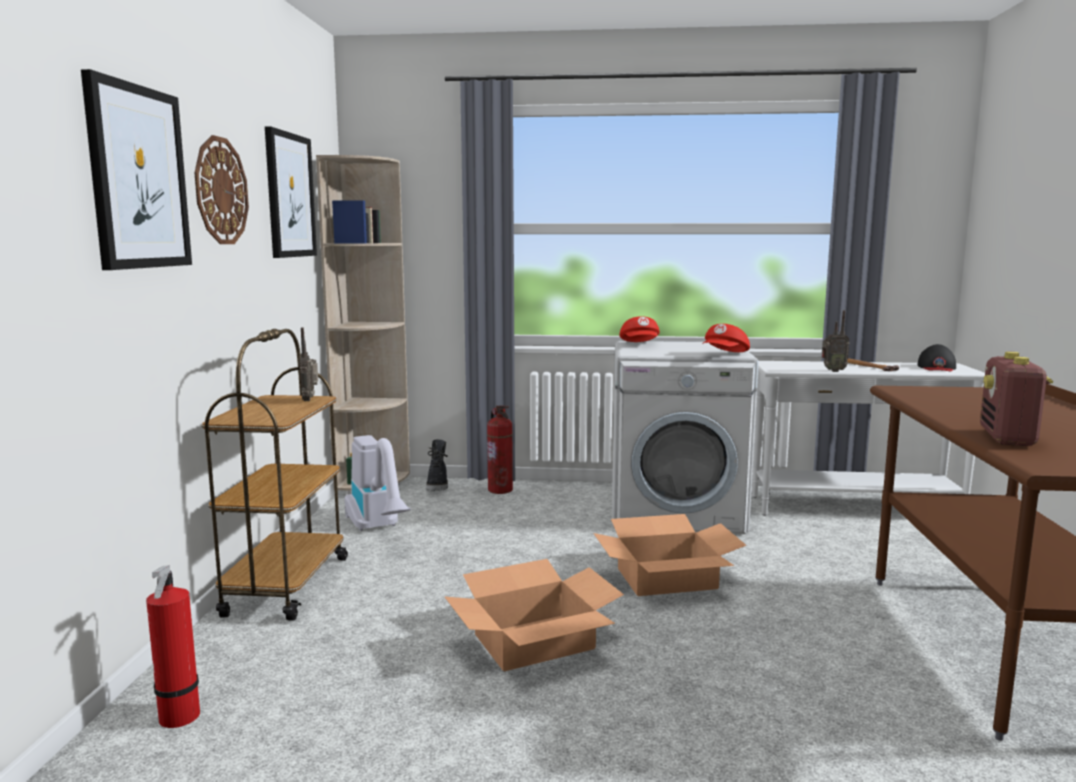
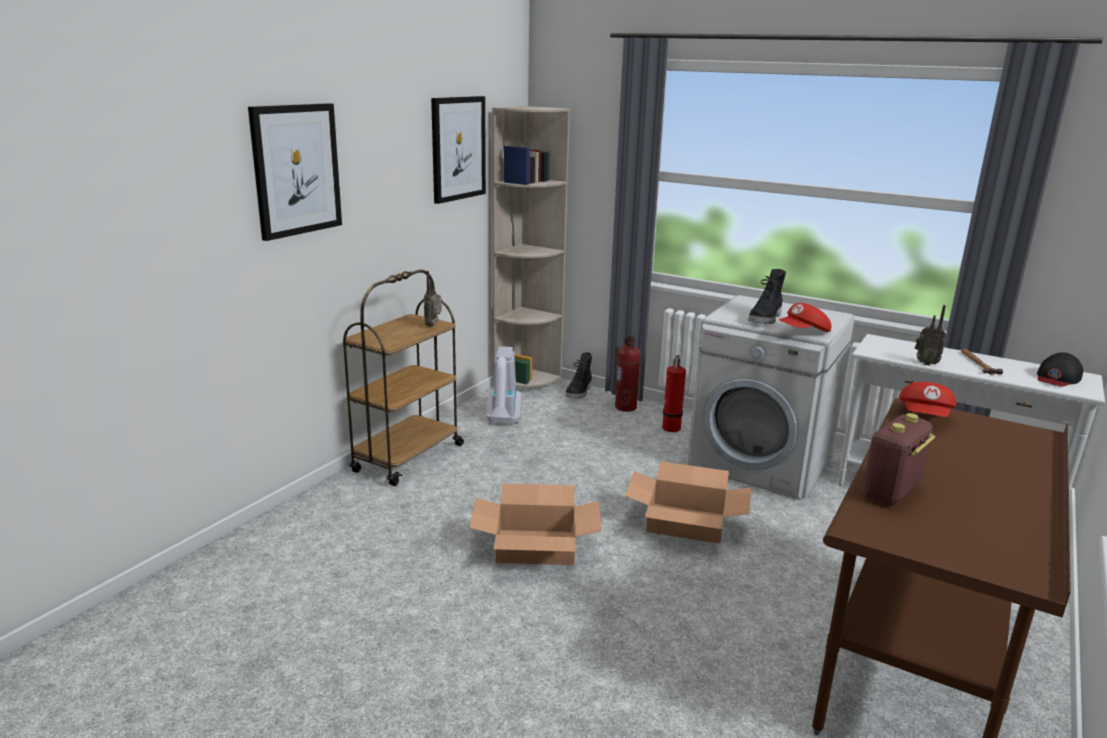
camera: 25 degrees right, 10 degrees up
(178, 719) = (288, 536): fire extinguisher -> fire extinguisher (671, 429)
(221, 191) = (378, 161): wall clock -> none
(640, 345) = (748, 305): red cap -> red cap (925, 417)
(675, 351) = (766, 319): none -> black boot

